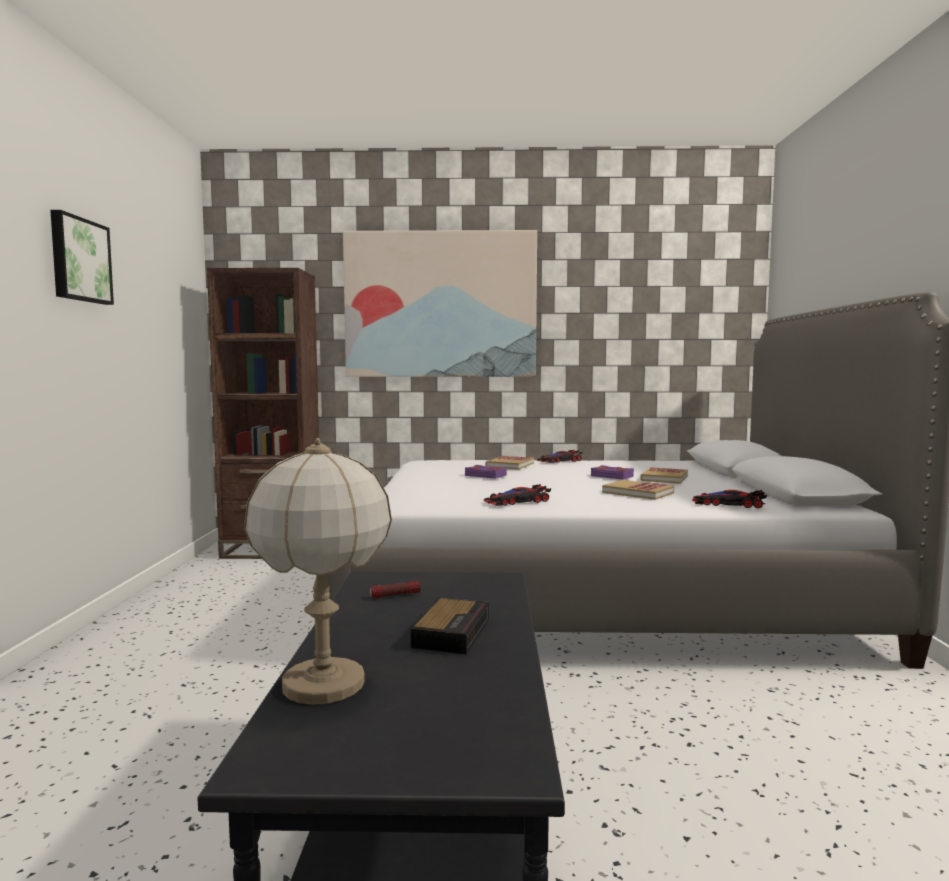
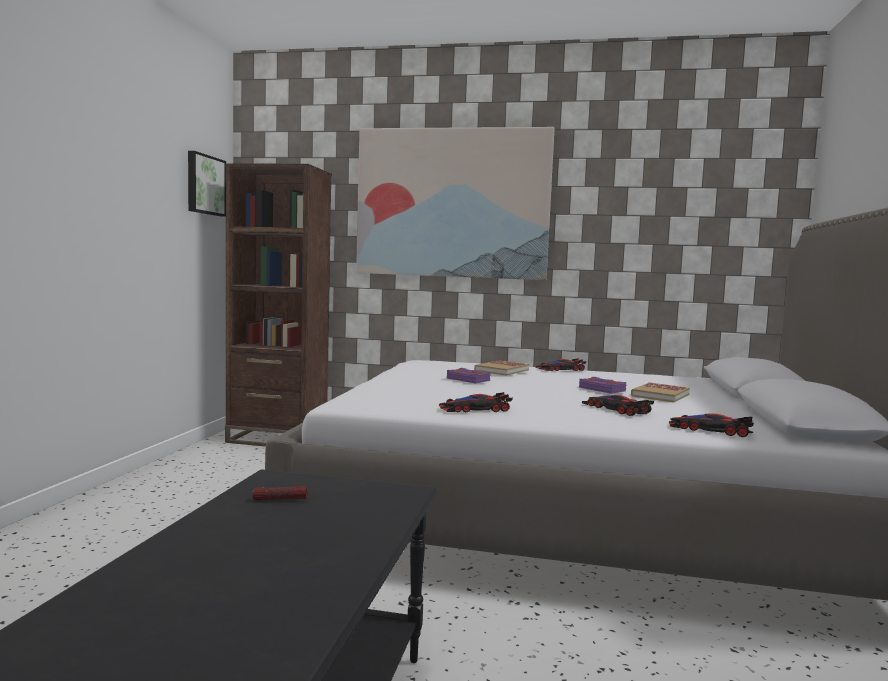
camera: 10 degrees right, 0 degrees up
(79, 260) = (85, 151): picture -> picture (204, 185)
(324, 684) = (118, 592): table lamp -> none
(452, 632) = (302, 547): alarm clock -> none
(638, 492) = (615, 409): book -> toy car

